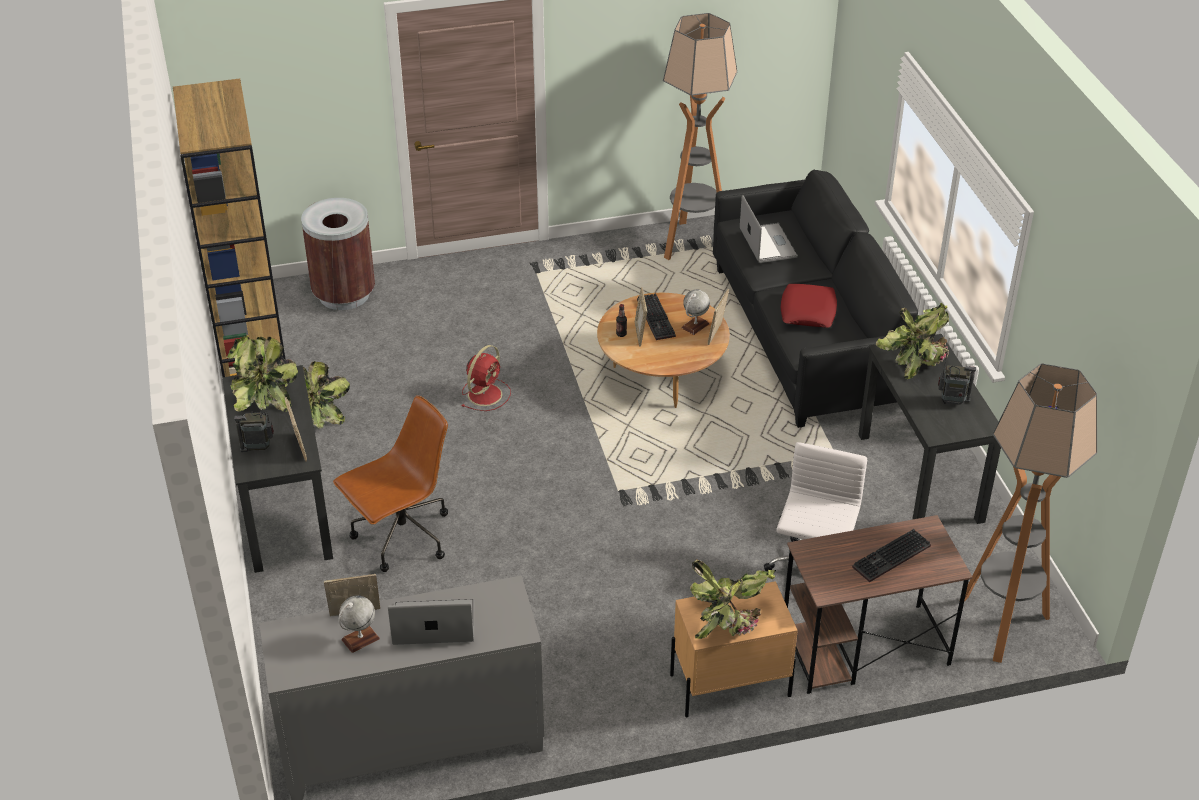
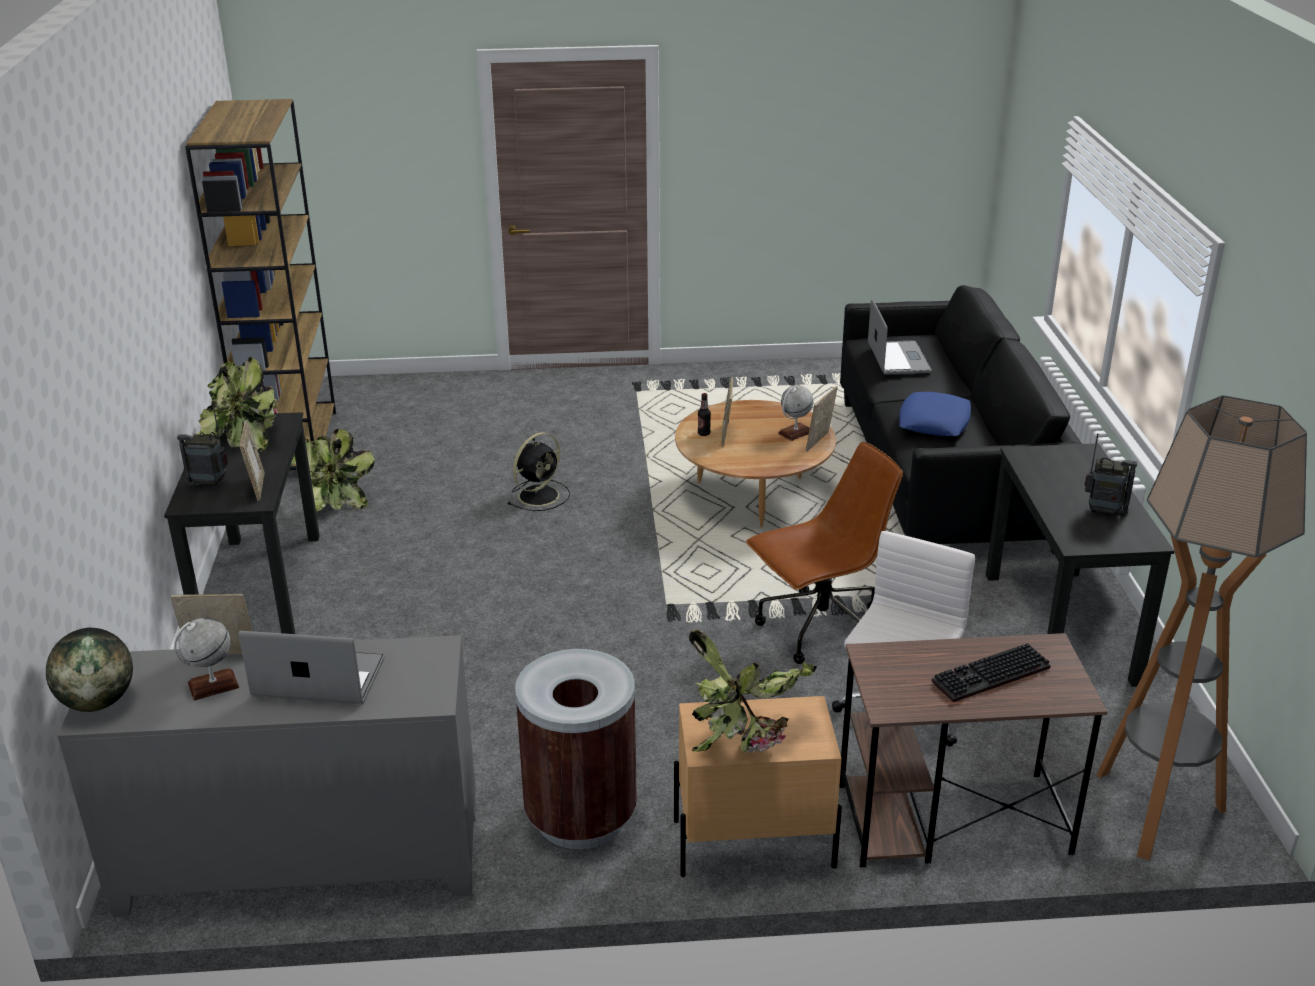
camera: 10 degrees right, 10 degrees down
(283, 663) = (98, 702): none -> globe
(344, 294) = (418, 394): brown trash can -> brown trash can (581, 817)
(401, 537) = (385, 627): brown office chair -> brown office chair (819, 630)
(486, 394) = (540, 495): red fan -> black fan
(657, 318) = (752, 422): keyboard -> none
(692, 244) = (821, 379): floor lamp -> none
(808, 311) = (934, 422): red pillow -> blue pillow
(916, 359) = (1061, 465): potted plant -> none

